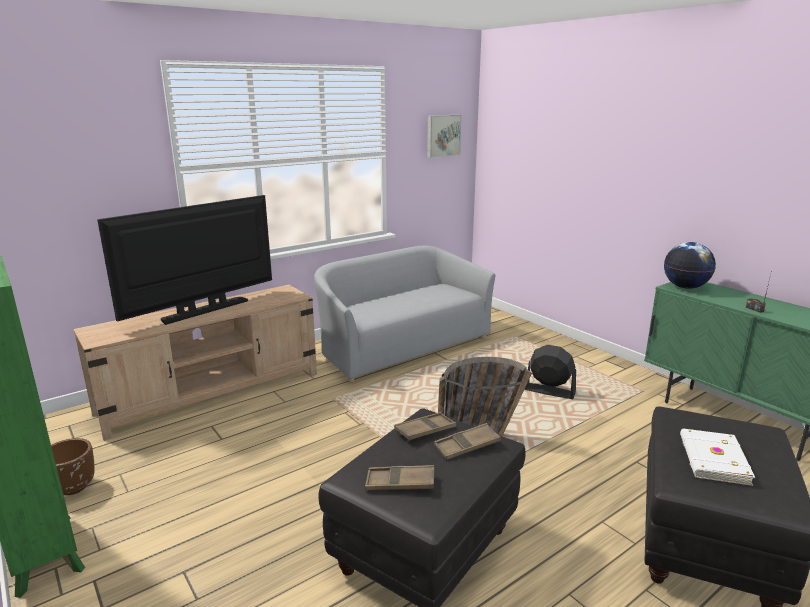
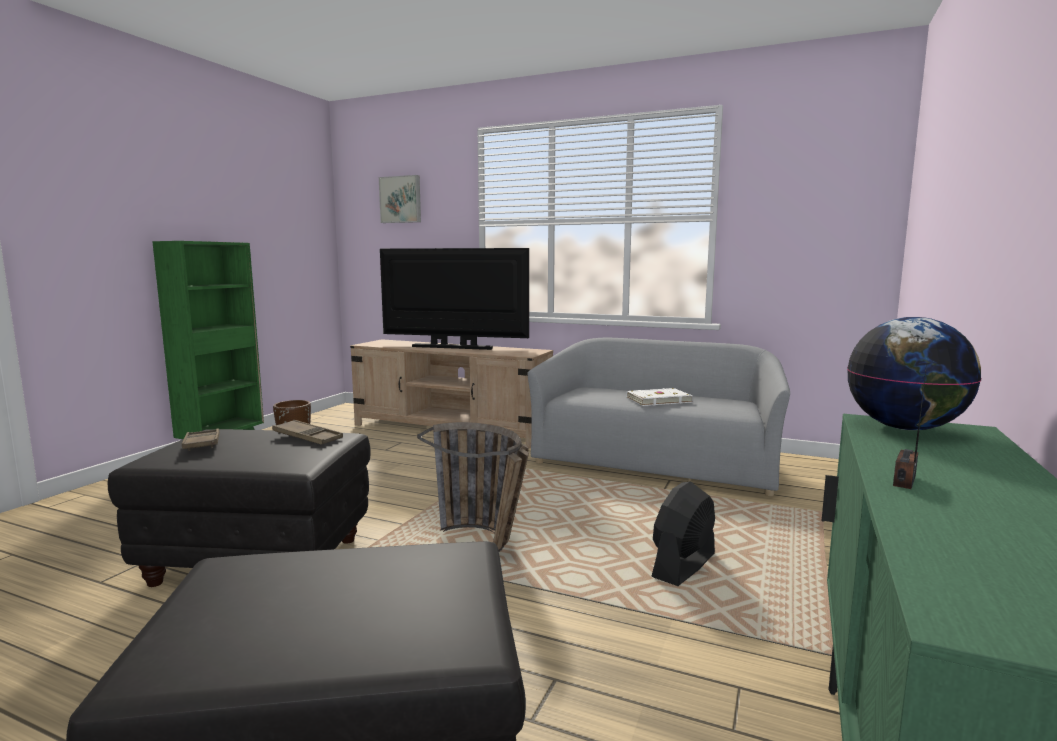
camera: 60 degrees right, 10 degrees down
(442, 135) = (826, 194): picture -> picture (401, 199)
(467, 446) = (282, 454): brown tray -> none
(548, 391) = (683, 566): black fan -> black fan turned 135 degrees counterclockwise
(712, 459) = (307, 586): white book -> white book (657, 400)

